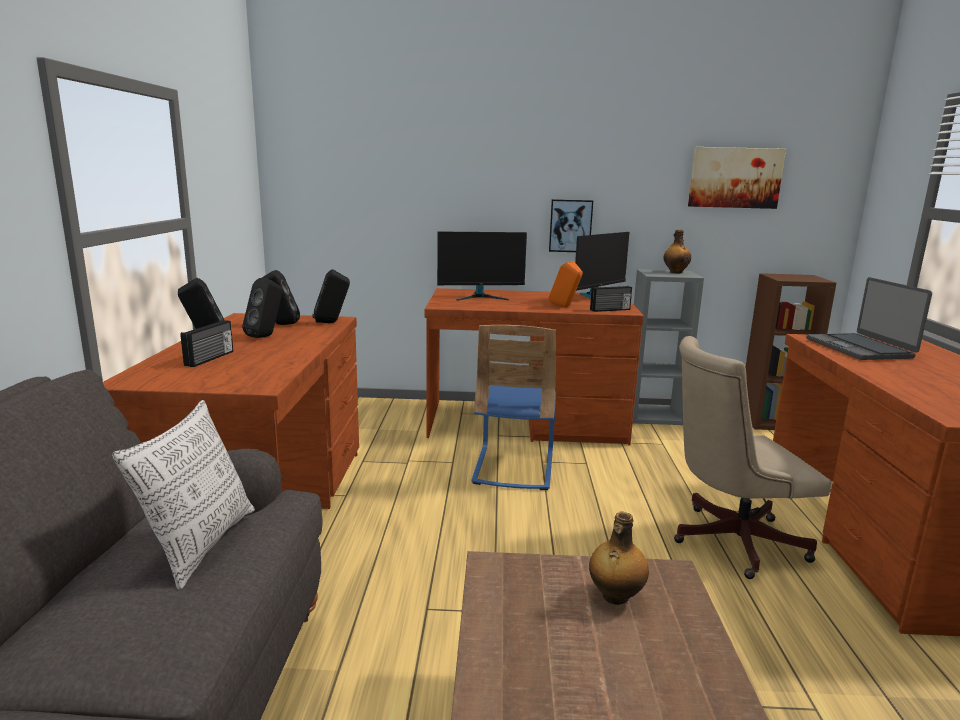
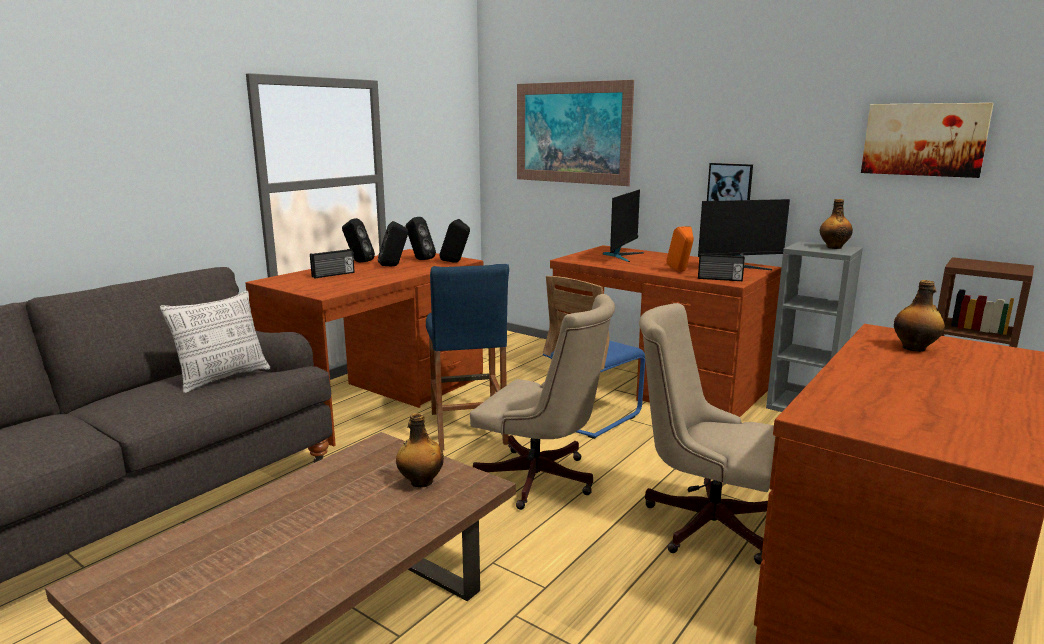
camera: 35 degrees right, 0 degrees up
(390, 168) = (572, 133): none -> picture
(416, 516) = (468, 428): none -> blue stool
(480, 297) = (622, 256): monitor -> monitor turned 90 degrees counterclockwise
(564, 550) = (542, 481): none -> beige office chair
(860, 348) = (915, 348): laptop -> bottle

